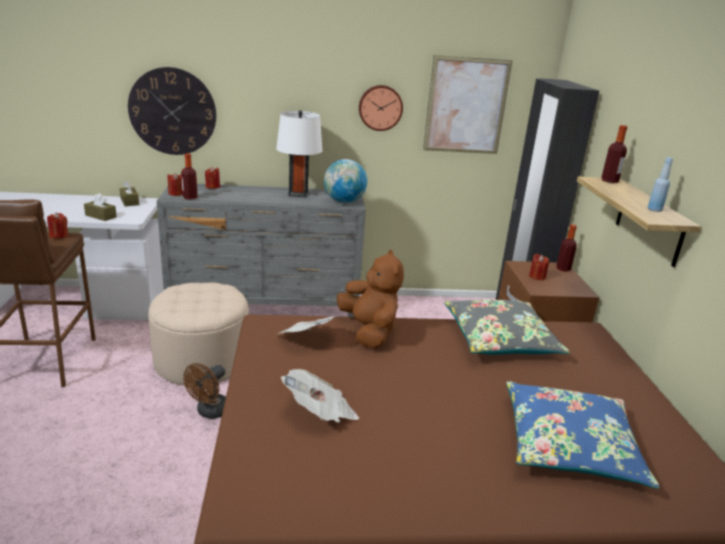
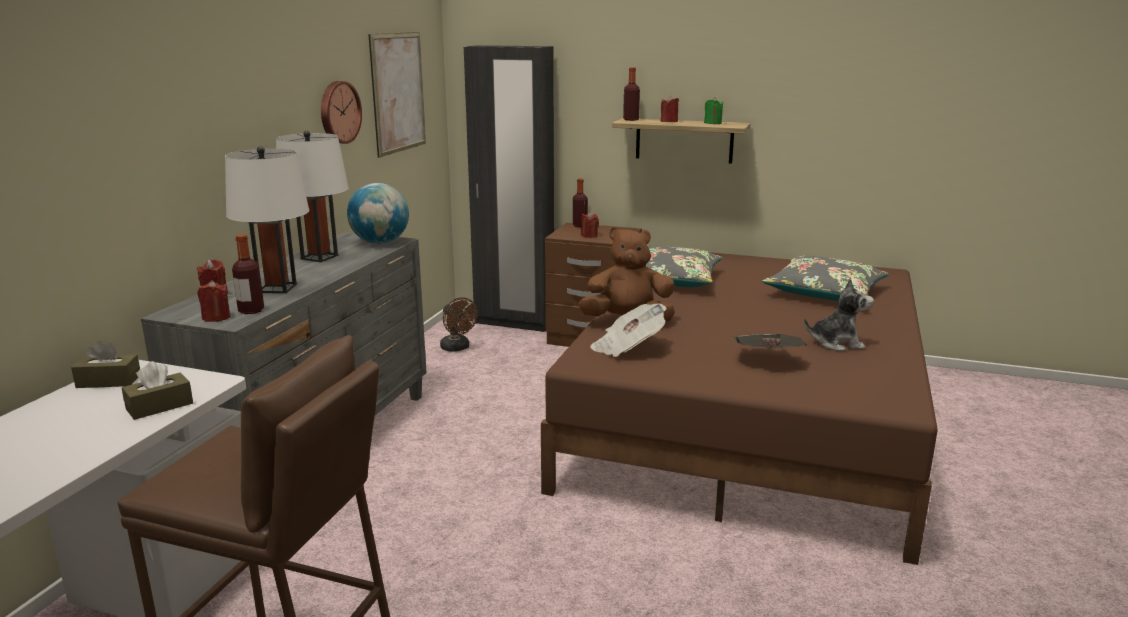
camera: 65 degrees left, 5 degrees down
(59, 235) = (234, 438): red candle -> red candle (669, 121)
(172, 111) = (115, 186): wall clock -> none
(202, 360) = (424, 518): beige ottoman -> none
(210, 412) = (554, 524): brown fan -> brown fan (457, 348)
(231, 196) = (277, 288): none -> white table lamp
(396, 459) = (836, 343): none -> plush toy
(570, 445) = (824, 292): blue pillow -> grey pillow
(654, 210) = (712, 123): blue bottle -> green candle

